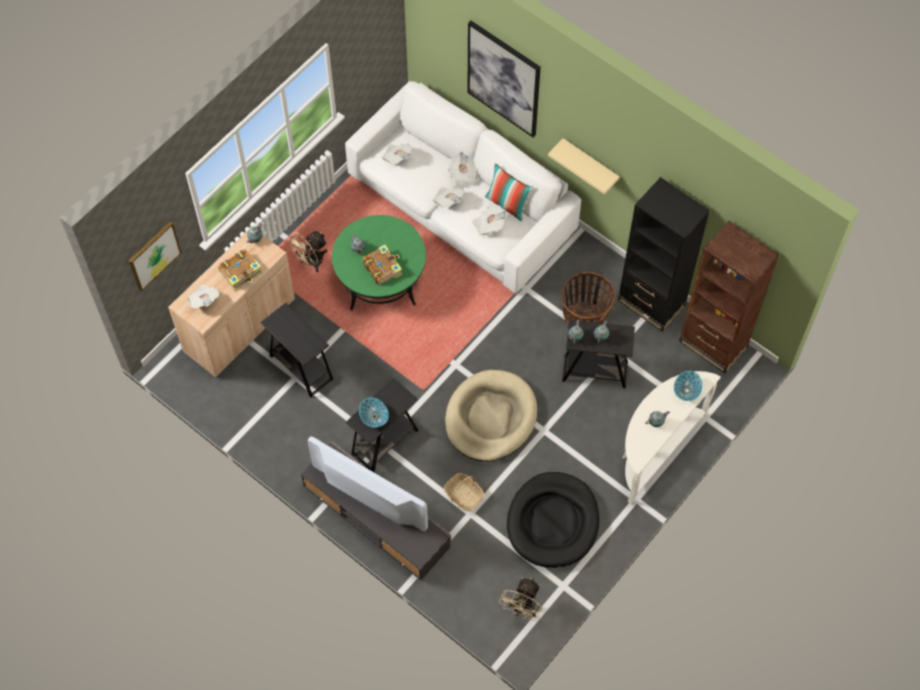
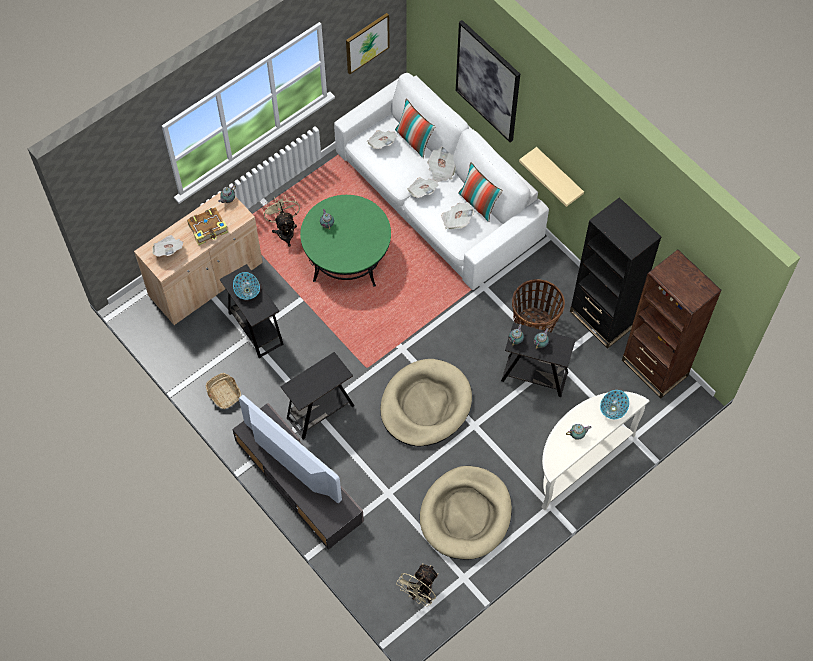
camera: 10 degrees right, 0 degrees up
(154, 255) = (124, 200): picture -> picture (367, 42)
(311, 262) = (285, 230): beige fan -> beige fan turned 105 degrees clockwise
(374, 416) = (308, 385): bowl -> bowl (247, 290)
(382, 268) = (347, 245): book -> none
(429, 149) = (414, 140): none -> pillow
(463, 495) = (385, 474): basket -> basket (224, 394)
(553, 522) = (466, 514): black dog bed -> beige dog bed

